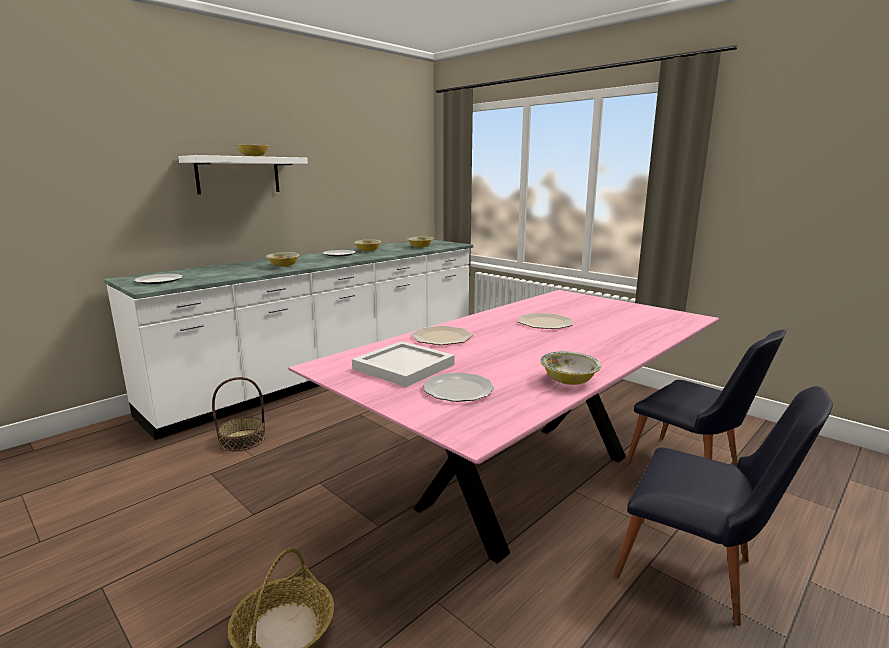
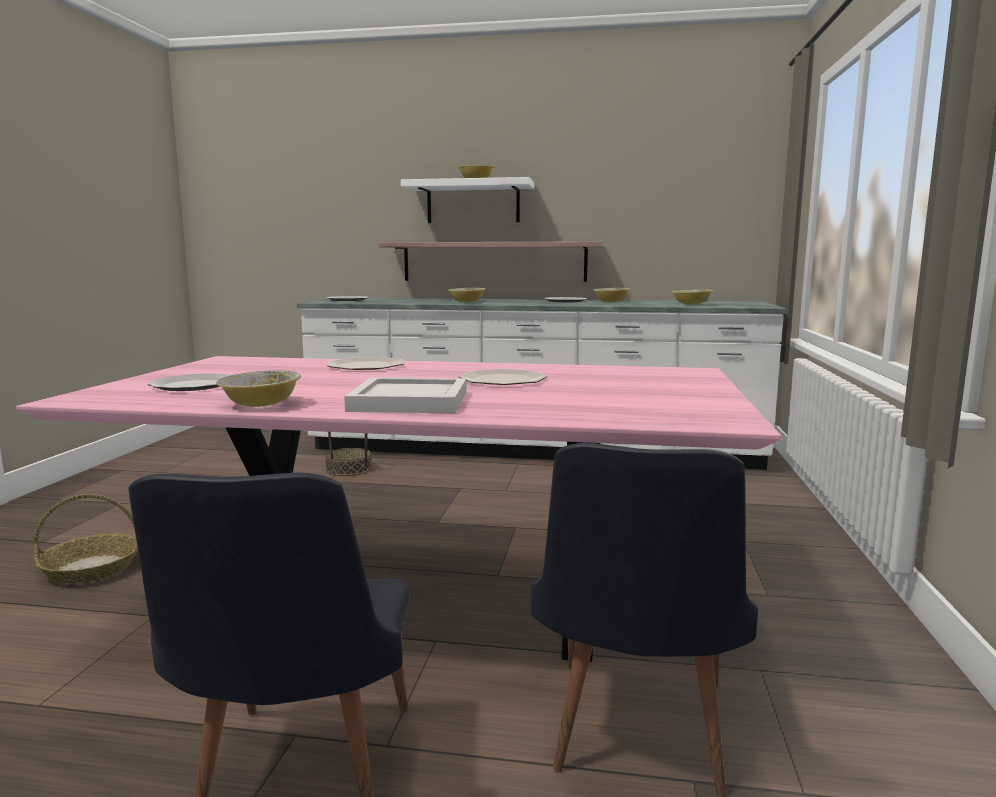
camera: 55 degrees right, 5 degrees down
(261, 226) = (494, 262): none -> shelf
(404, 367) = (246, 370): white tray -> white tray (407, 401)

